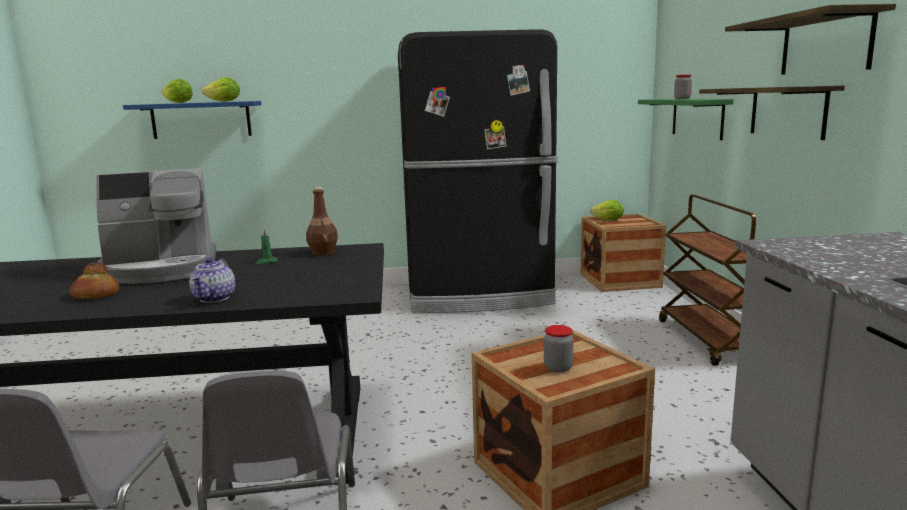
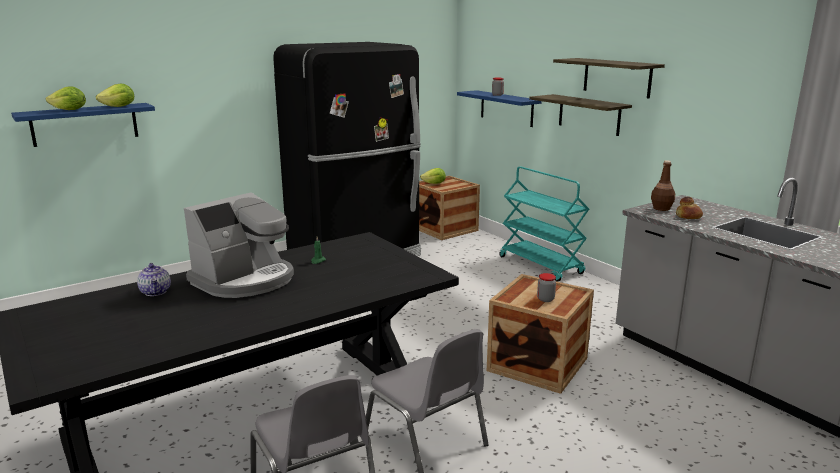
camera: 30 degrees left, 5 degrees up
(95, 295) = (247, 309): bread -> bread (688, 217)
(215, 298) = (347, 294): teapot -> teapot (156, 292)
(323, 252) = (344, 246): brown bottle -> brown bottle (661, 208)
(697, 118) = (506, 108): green shelf -> blue shelf
(710, 340) = (541, 265): brown cart -> turquoise cart

